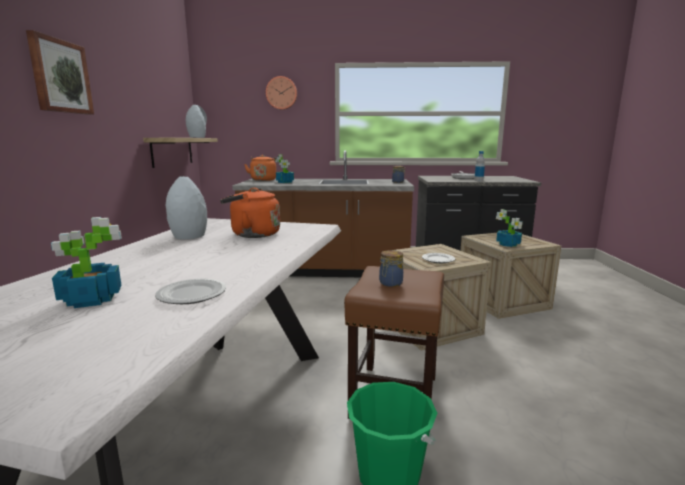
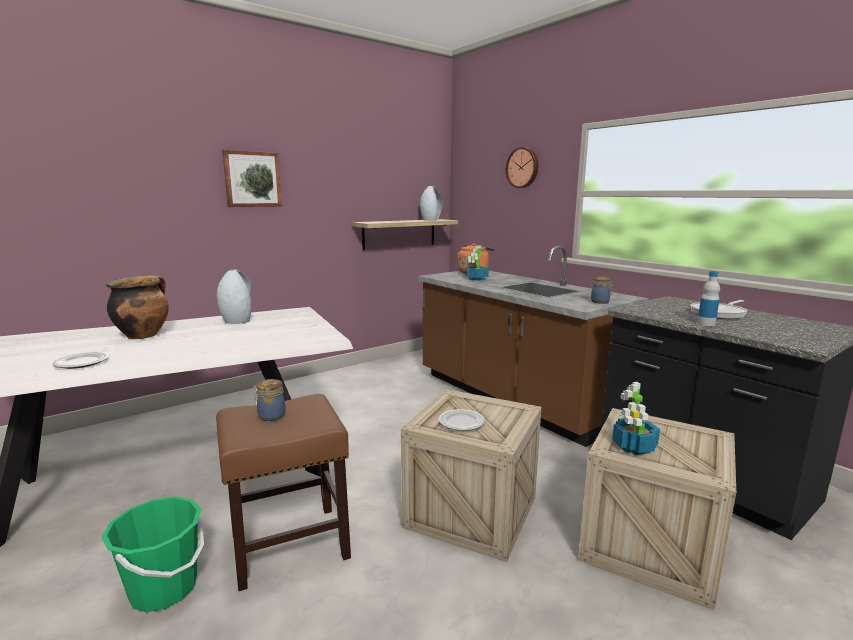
camera: 50 degrees right, 0 degrees up
(90, 299) = (66, 348): potted plant -> none
(138, 266) = (143, 335): none -> cooking pot
(252, 234) = (265, 331): orange kettle -> none

